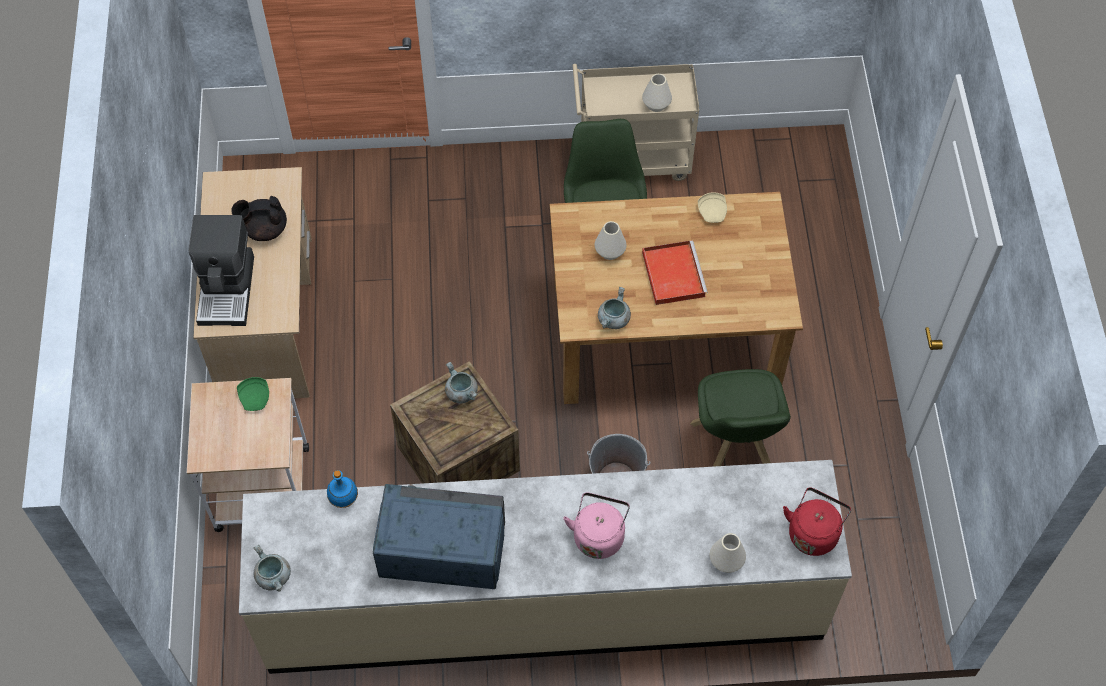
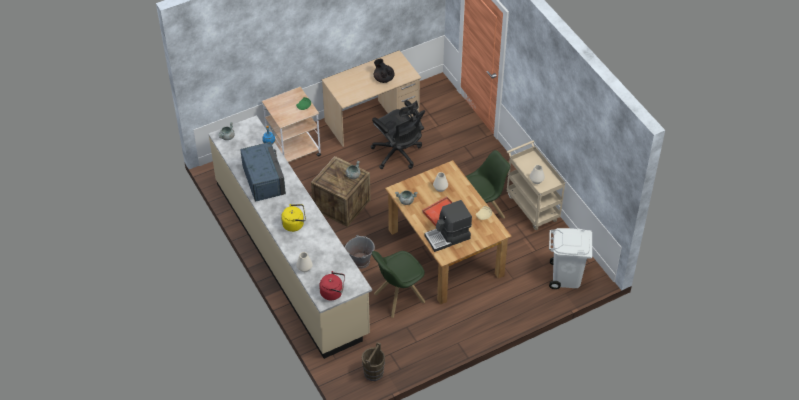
camera: 65 degrees right, 10 degrees down
(227, 289) = (348, 79): coffee machine -> coffee machine (448, 237)
(387, 312) = (398, 155): none -> office chair
(598, 535) = (294, 224): pink kettle -> yellow kettle
(807, 182) = (566, 277): none -> white trash can
(889, 565) = (373, 372): none -> brown bucket

